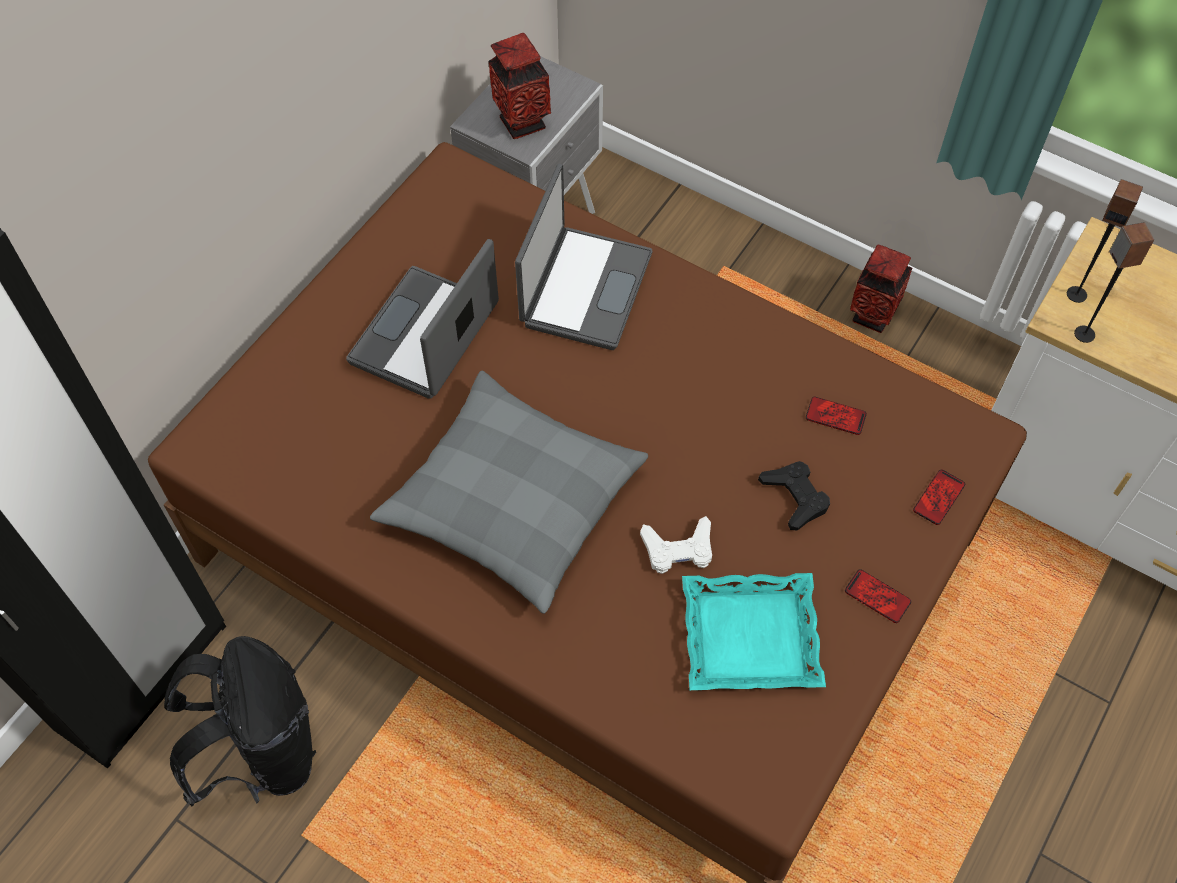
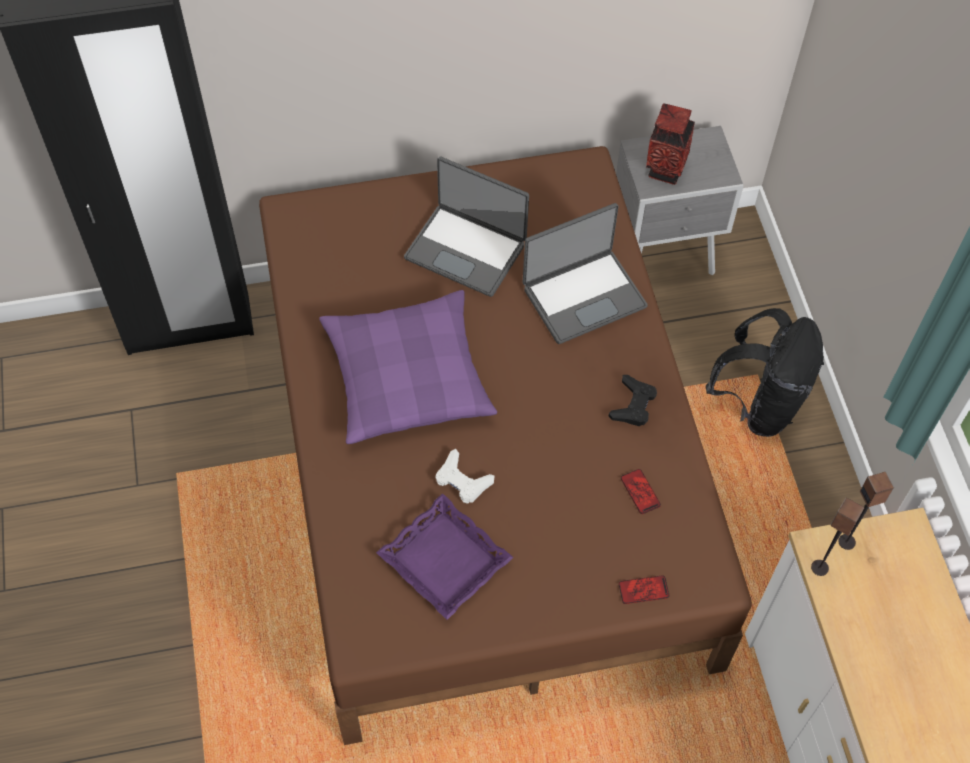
camera: 45 degrees right, 0 degrees up
(263, 752) = (203, 415): black backpack -> black backpack (759, 404)
(426, 335) = (466, 250): laptop -> laptop turned 135 degrees counterclockwise
(512, 501) = (407, 377): grey pillow -> purple pillow
(750, 638) = (444, 561): turquoise tray -> purple tray
(795, 497) = (560, 513): black game controller -> black game controller (633, 404)
(872, 316) = (819, 487): vase -> none
(877, 596) = (539, 606): phone -> none

